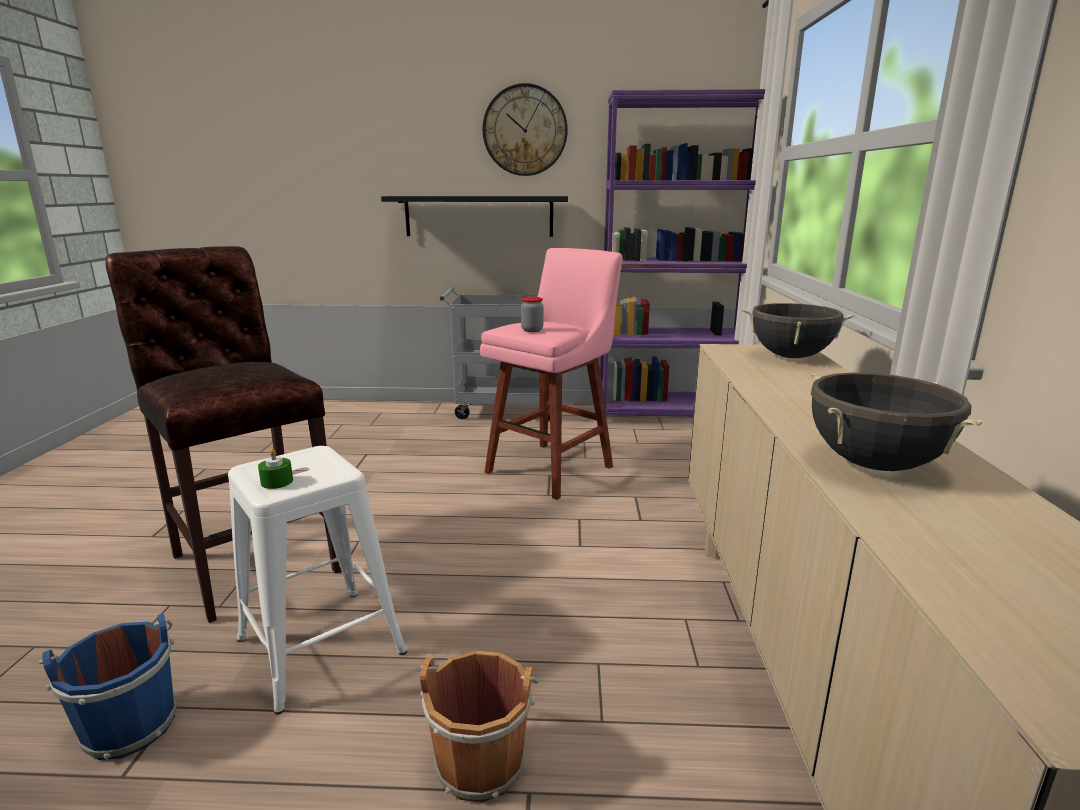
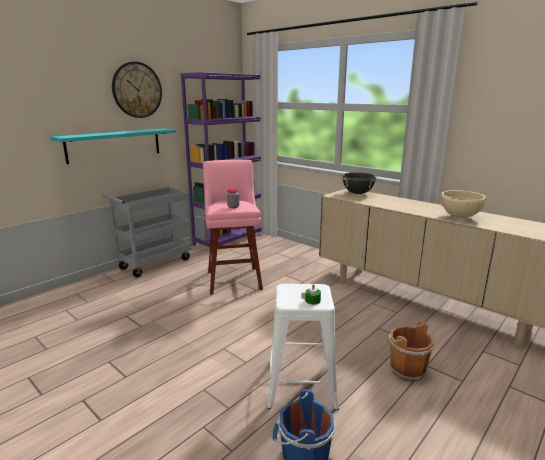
camera: 50 degrees left, 0 degrees up
(253, 558) = (192, 385): brown stool -> none
(479, 216) = (114, 145): black shelf -> turquoise shelf
(874, 465) = (459, 217): black cooking pot -> beige cooking pot

